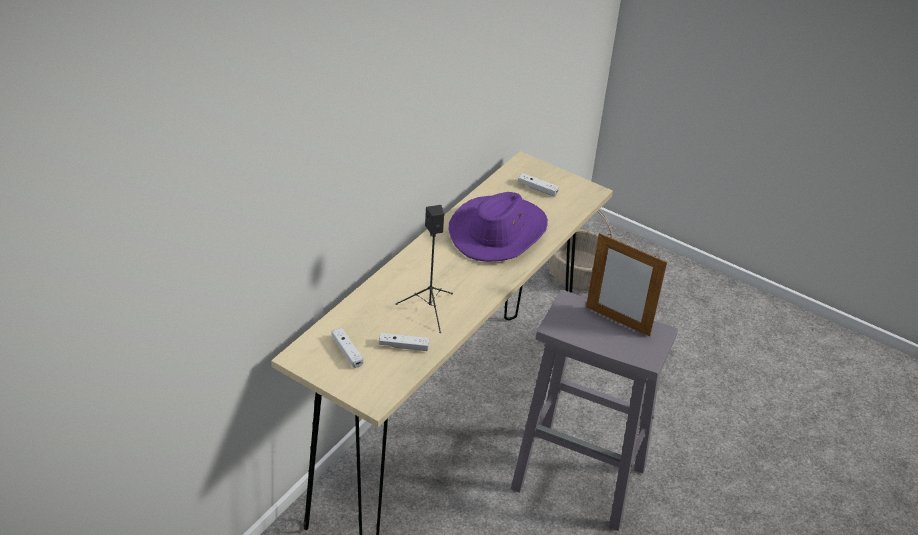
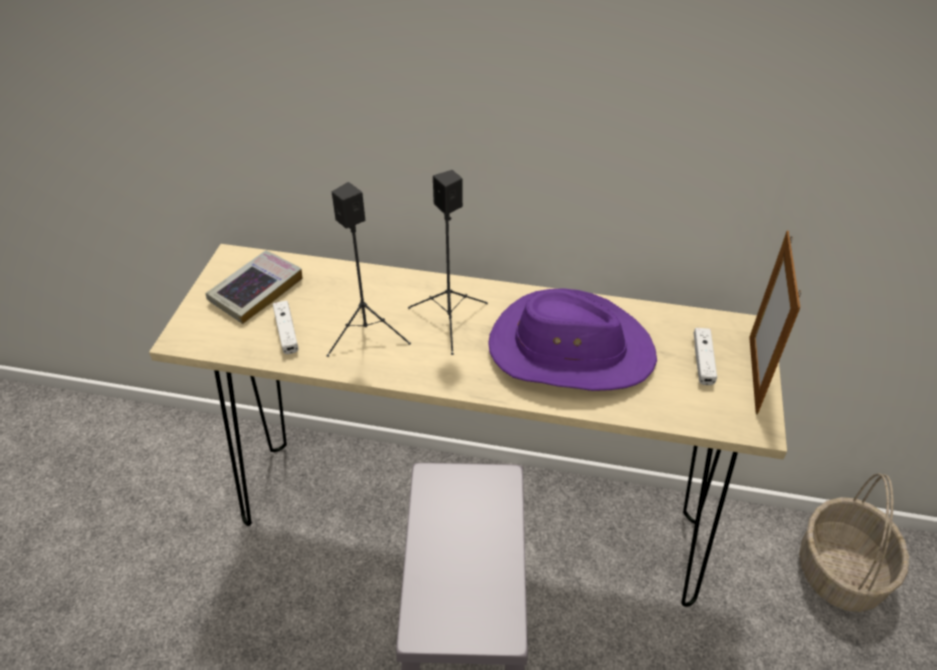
camera: 70 degrees right, 5 degrees up
(347, 352) = (256, 291): white game controller -> book
(442, 270) = (449, 321): none -> black speaker
(617, 321) = (491, 558): picture frame -> picture frame (753, 374)

